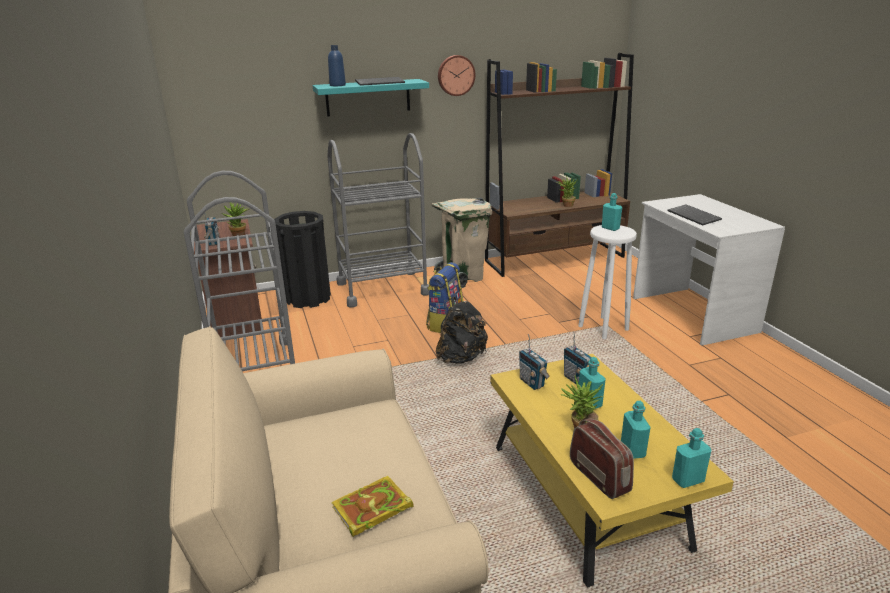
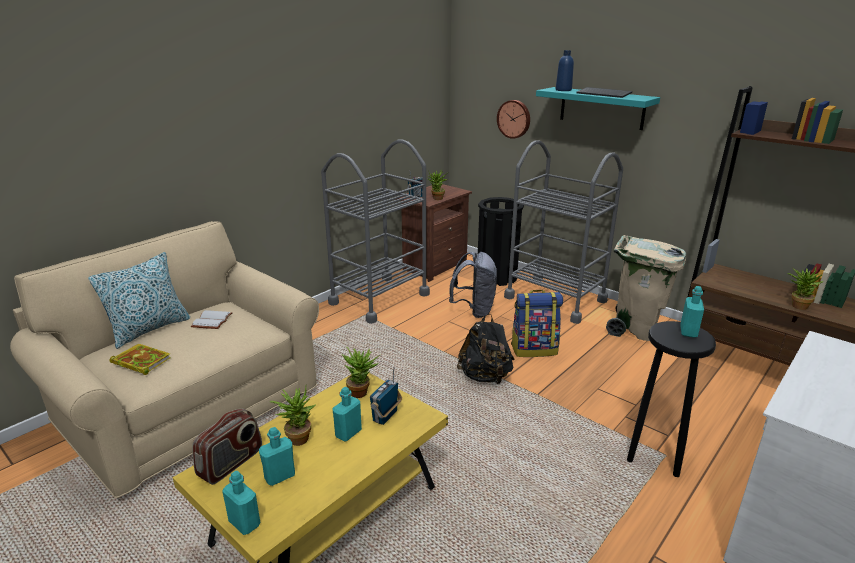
camera: 60 degrees right, 0 degrees up
(281, 496) = (149, 329): none -> pillow
(322, 438) = (213, 321): none -> white book
(352, 328) = (474, 310): none -> grey backpack
(455, 75) = (707, 100): wall clock -> wall clock (514, 119)
(532, 383) = (362, 392): radio -> potted plant
(603, 327) = (655, 453): white stool -> black stool
(695, 216) = (822, 380): keyboard -> none

